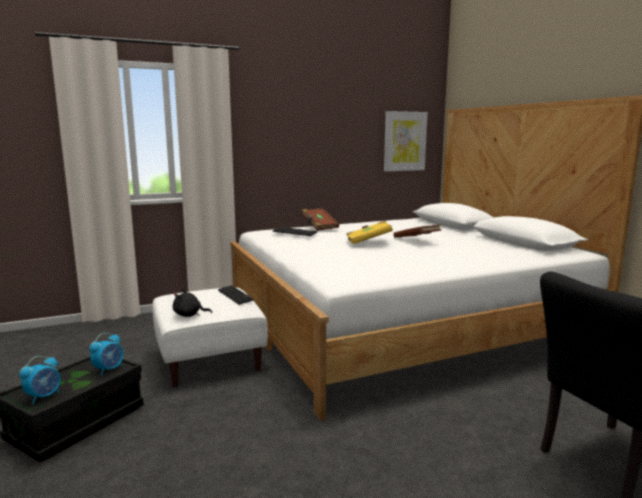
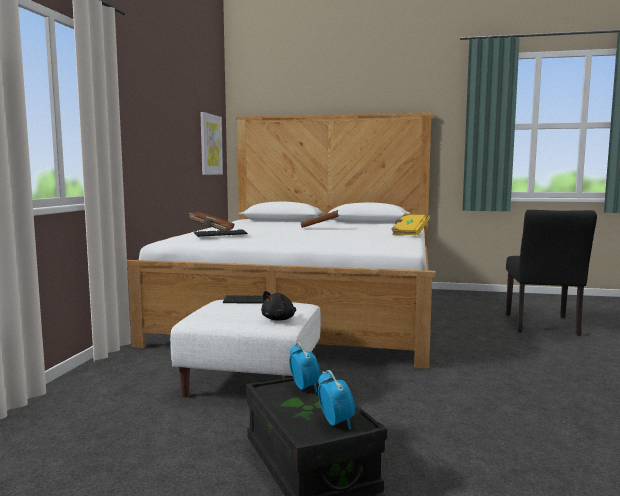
camera: 55 degrees left, 5 degrees down
(368, 241) = (298, 231): yellow book -> yellow book (409, 233)

